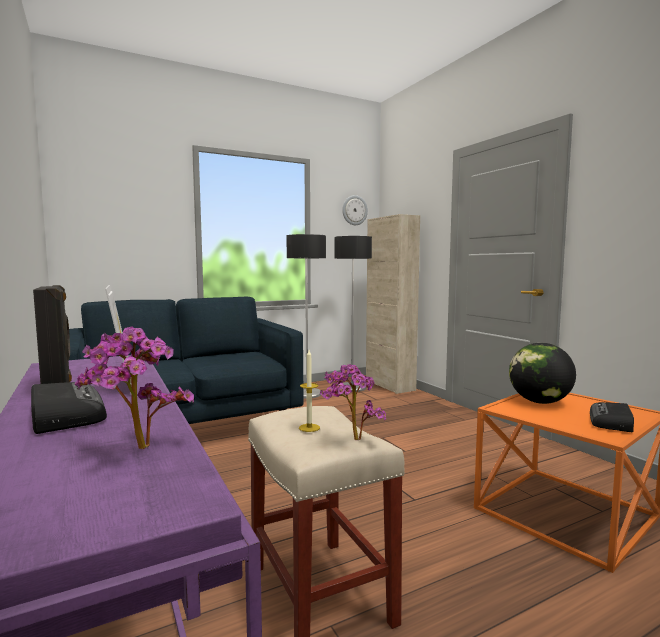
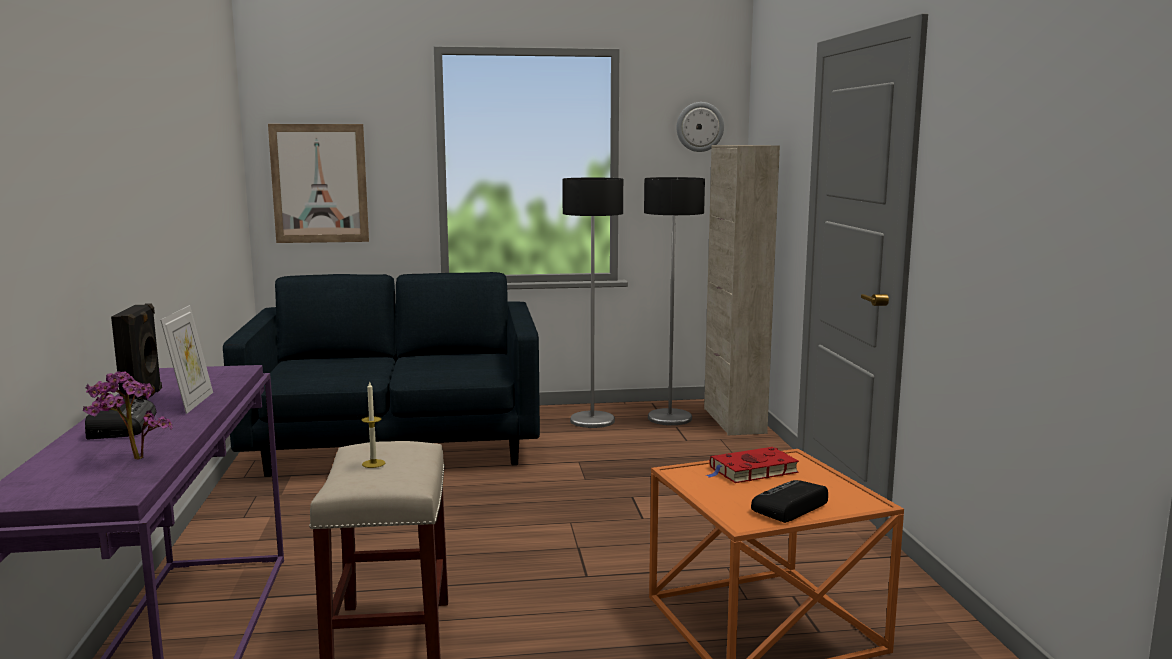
camera: 20 degrees right, 5 degrees up
(107, 236) = (319, 183): none -> picture
(351, 440) = (387, 480): potted plant -> none
(539, 402) = (751, 471): globe -> red book

